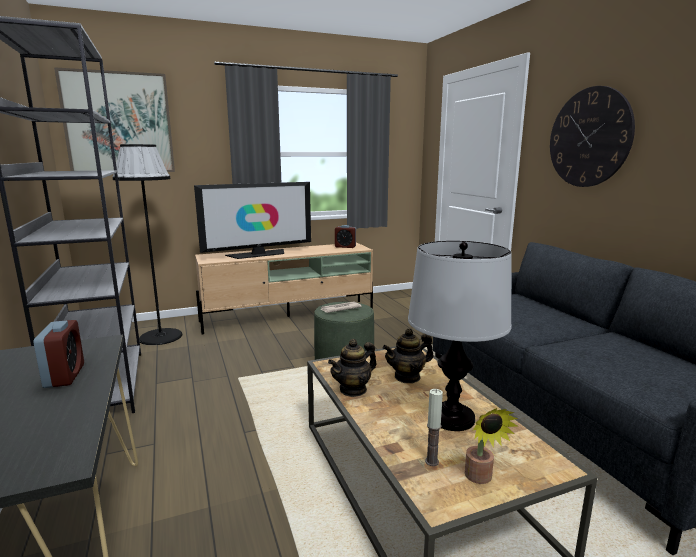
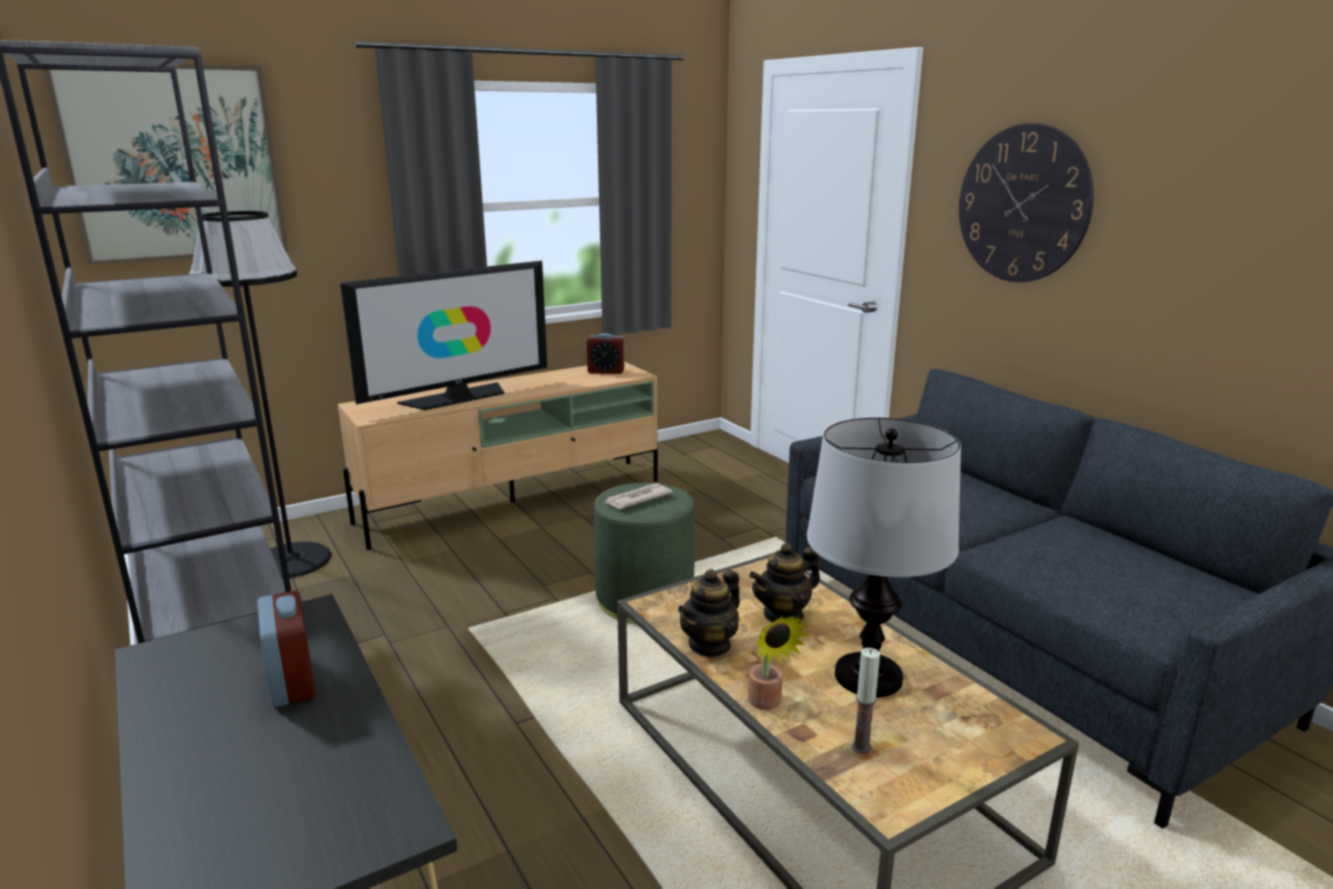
camera: 10 degrees left, 5 degrees up
(480, 478) = (933, 764): potted plant -> potted plant (767, 703)

